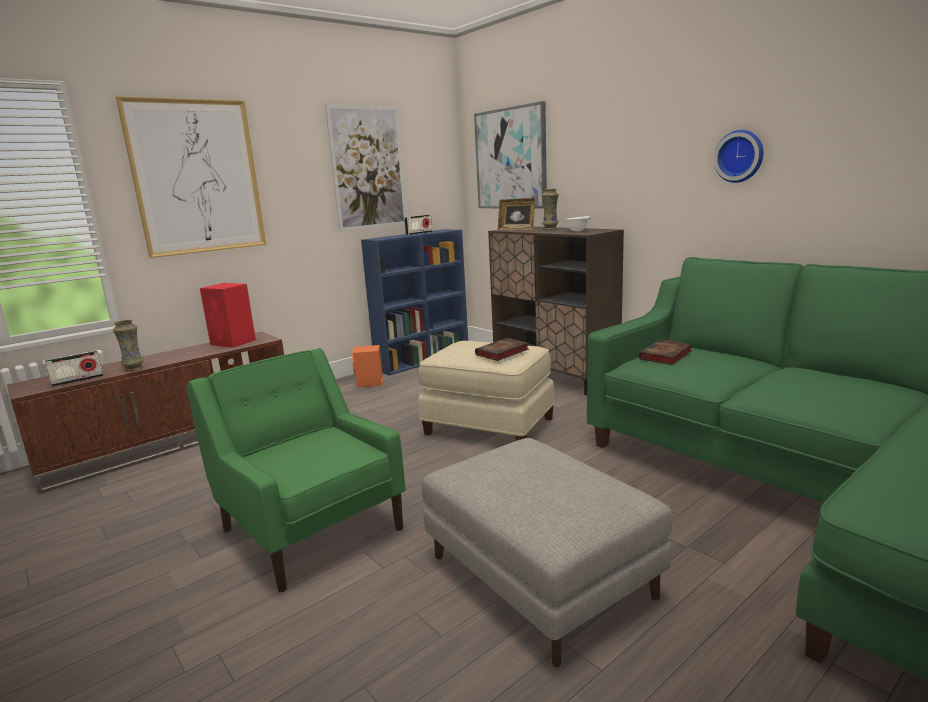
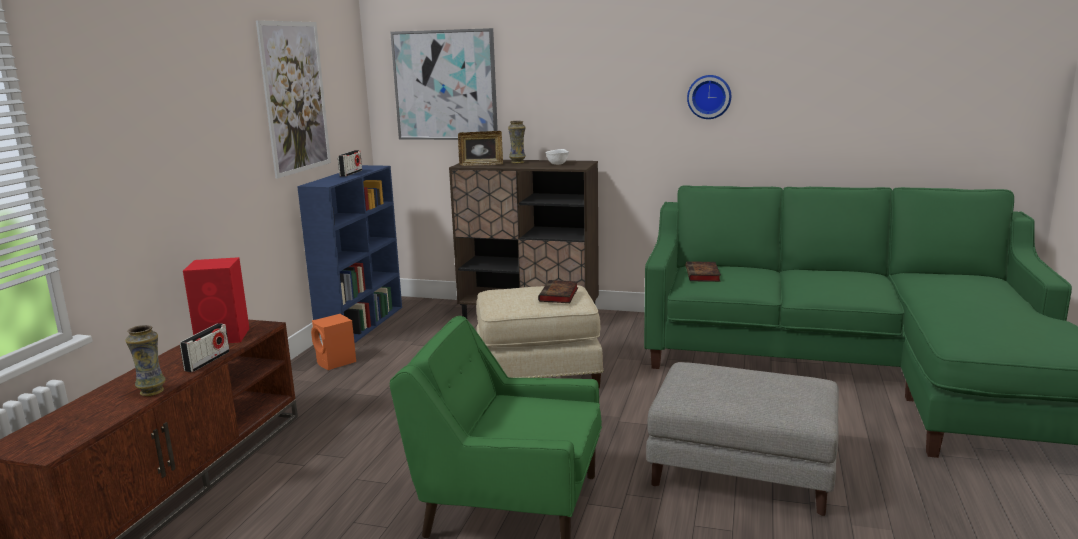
camera: 35 degrees left, 0 degrees up
(77, 380) = (97, 422): radio -> radio (207, 361)
(197, 177) = (143, 121): picture -> none

